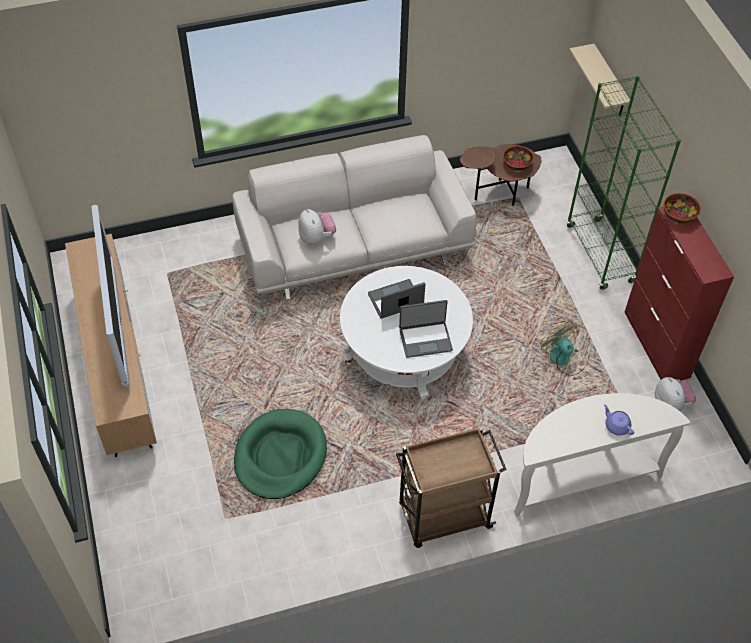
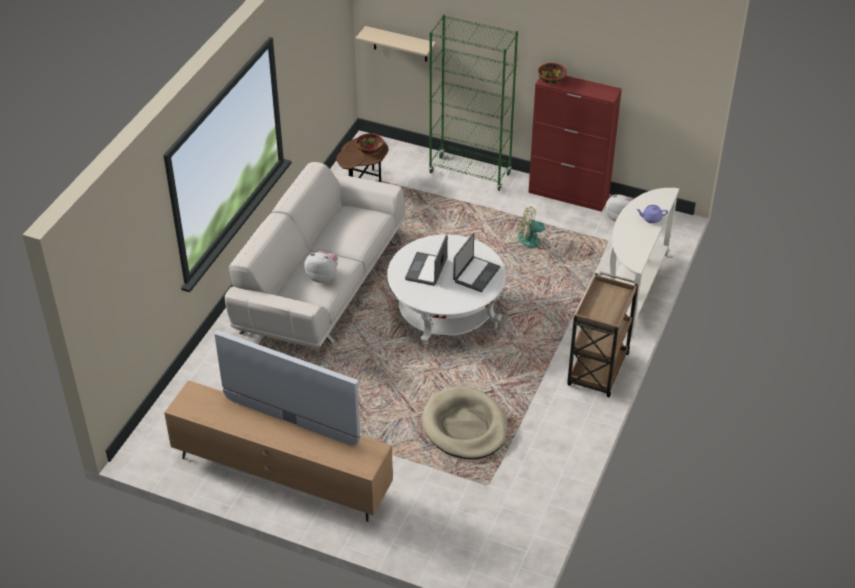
camera: 50 degrees left, 10 degrees down
(280, 456) = (465, 426): green dog bed -> beige dog bed

